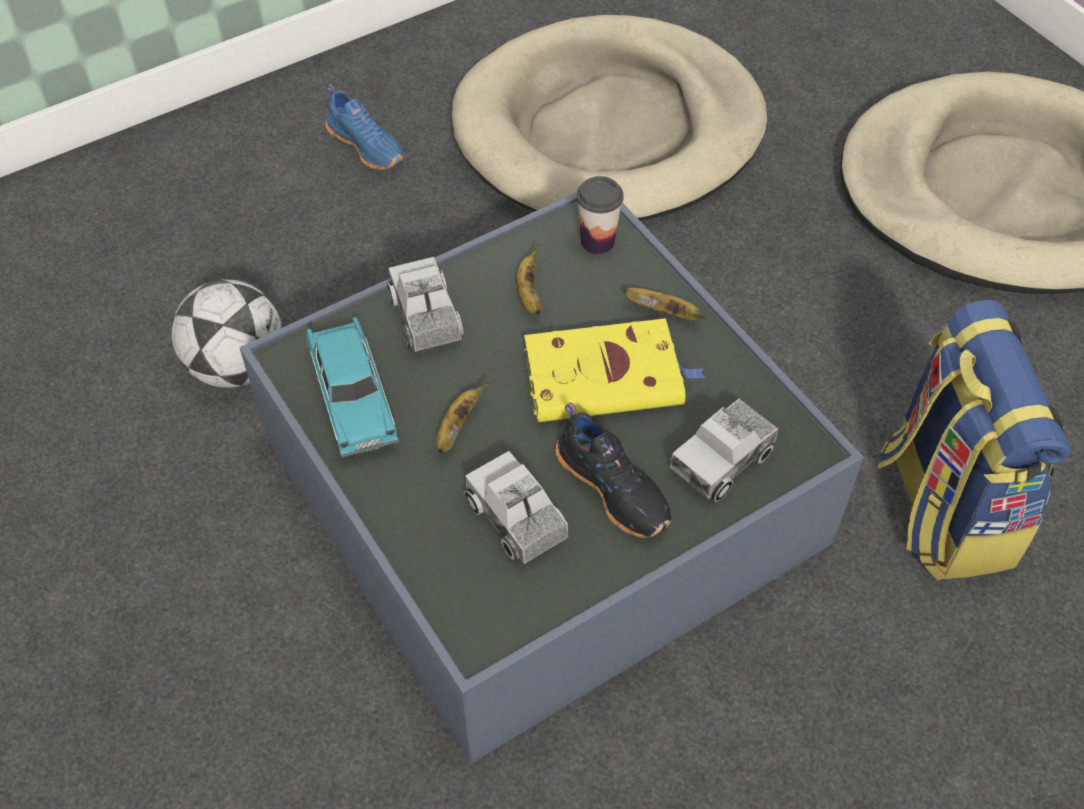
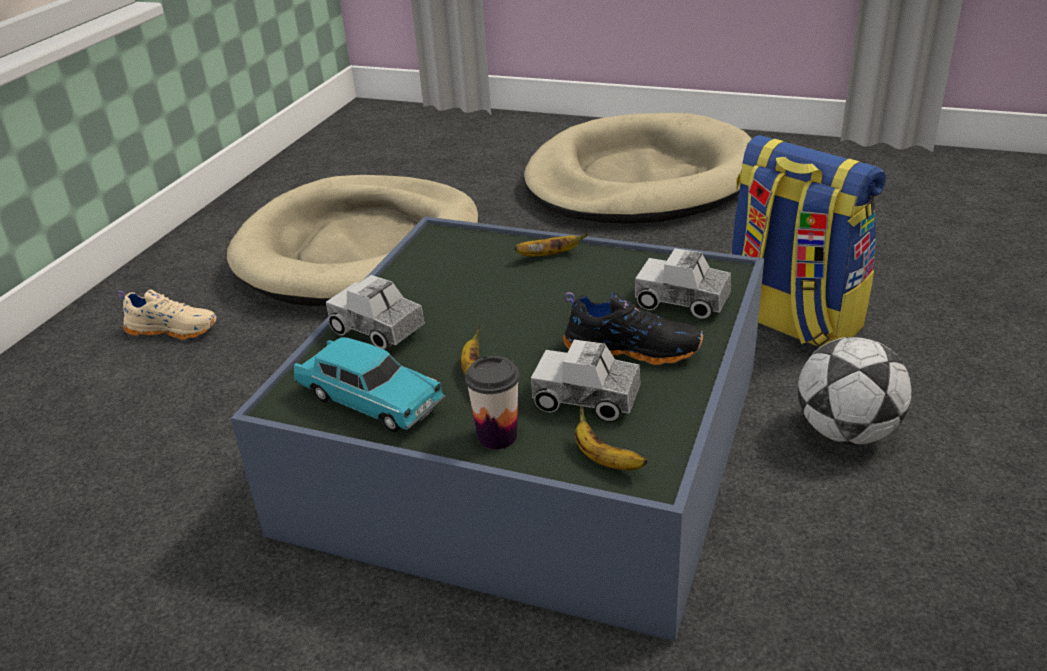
camera: 35 degrees left, 20 degrees down
(237, 366) = (186, 507): football -> football (846, 432)
(367, 145) = (174, 329): blue shoe -> beige shoe
(529, 294) = (441, 287): banana -> banana (605, 460)
(597, 241) = (458, 244): cup -> cup (497, 436)
(607, 377) = (552, 300): yellow book -> none
(722, 460) = (682, 302): toy truck -> toy truck turned 105 degrees clockwise

